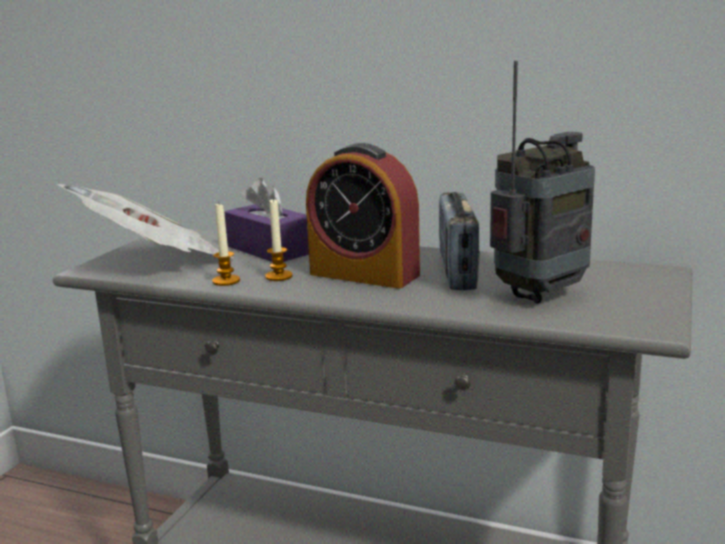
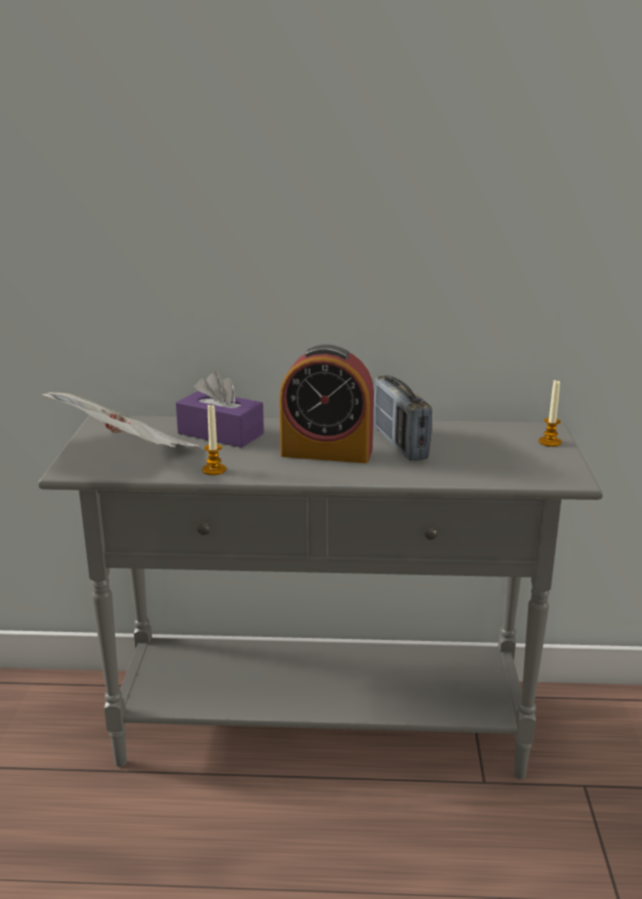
camera: 20 degrees left, 5 degrees up
(279, 276) = (256, 461): candle -> candle (550, 442)
(540, 295) = (477, 458): radio -> none

